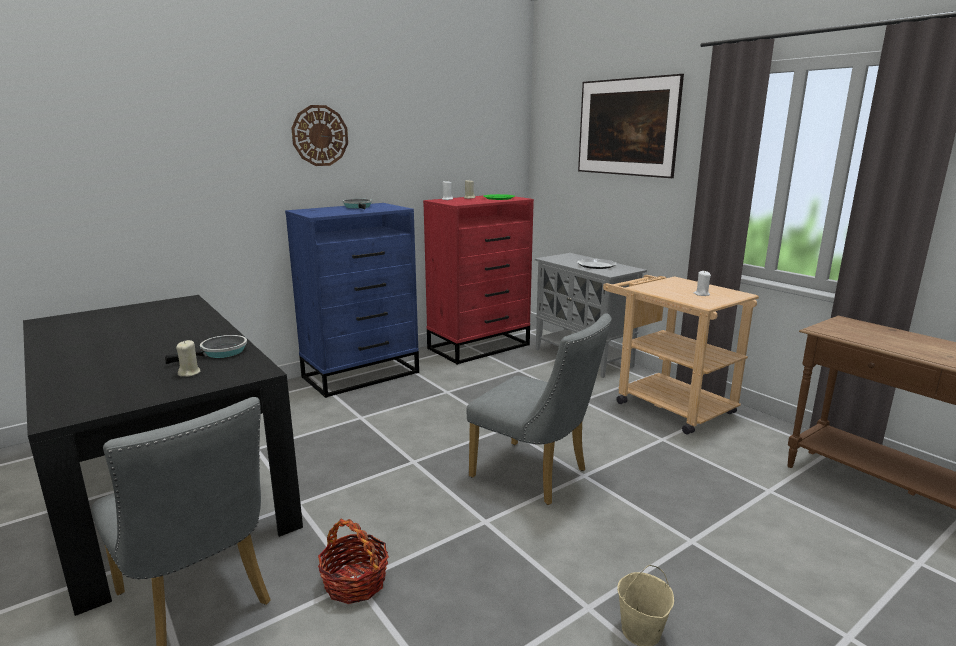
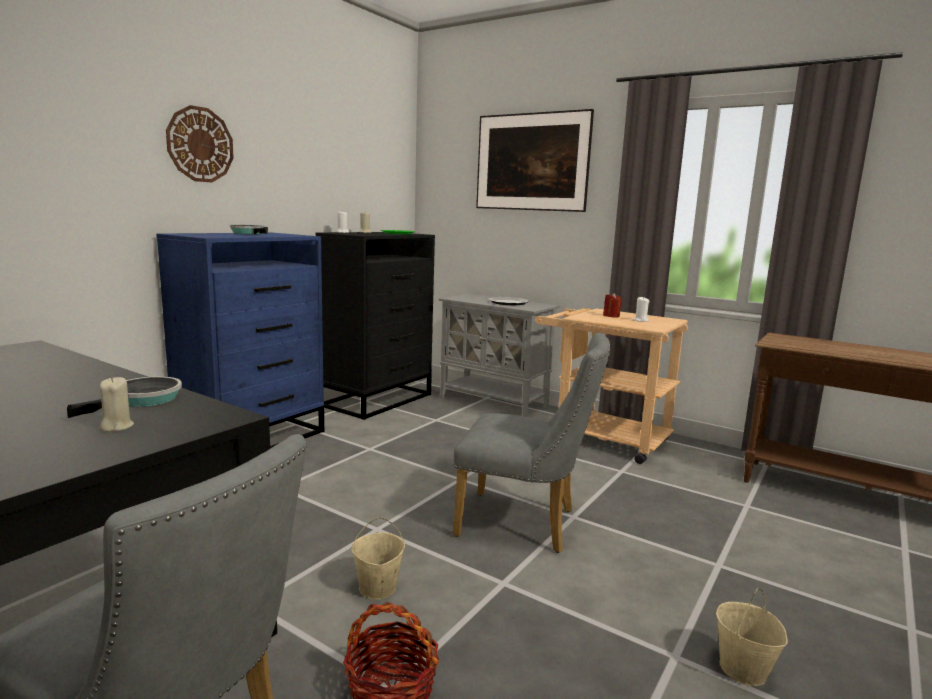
camera: 20 degrees left, 5 degrees down
(387, 508) = (377, 588): none -> beige bucket
(479, 346) = (378, 400): red dresser -> black dresser
(677, 287) = (611, 316): none -> red candle

